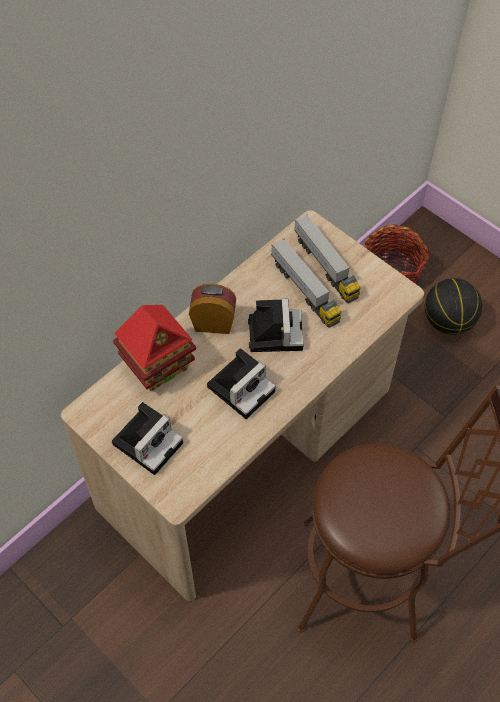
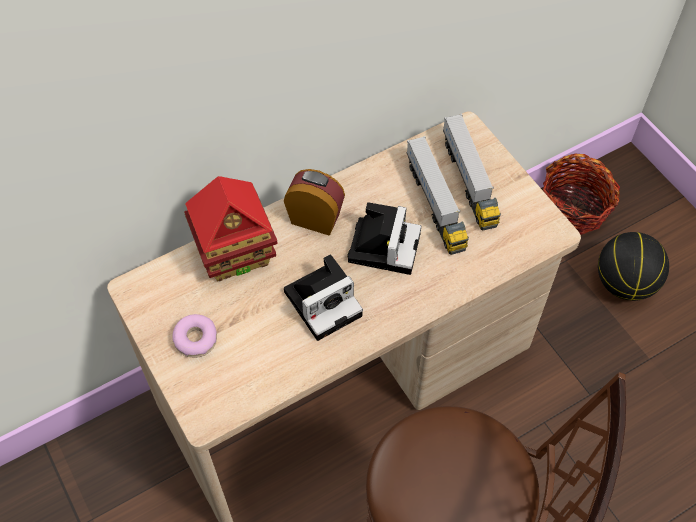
camera: 15 degrees right, 0 degrees up
(148, 441) = (196, 339): camera -> donut

